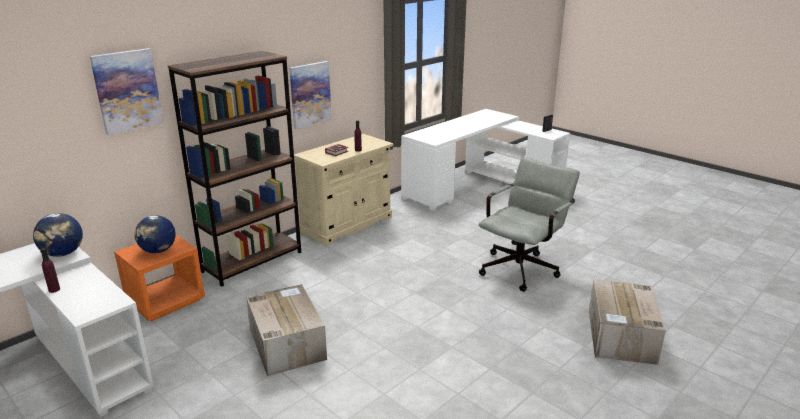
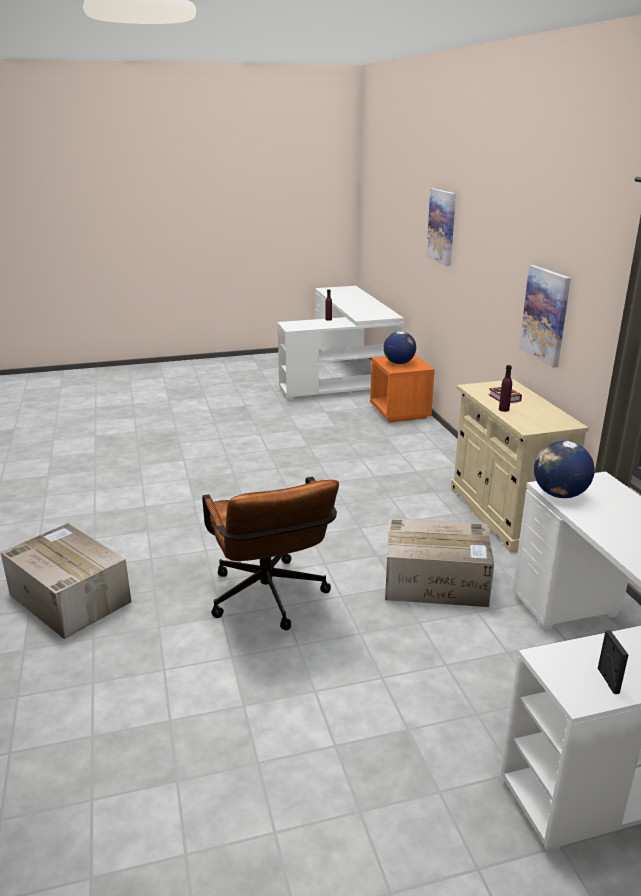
camera: 120 degrees right, 0 degrees up
(63, 254) = (369, 317): globe -> globe (559, 494)
(252, 261) = (443, 449): brown bookcase -> none
(286, 343) = (288, 441): cardboard box -> cardboard box (437, 581)
(522, 267) = (270, 601): grey office chair -> brown office chair

